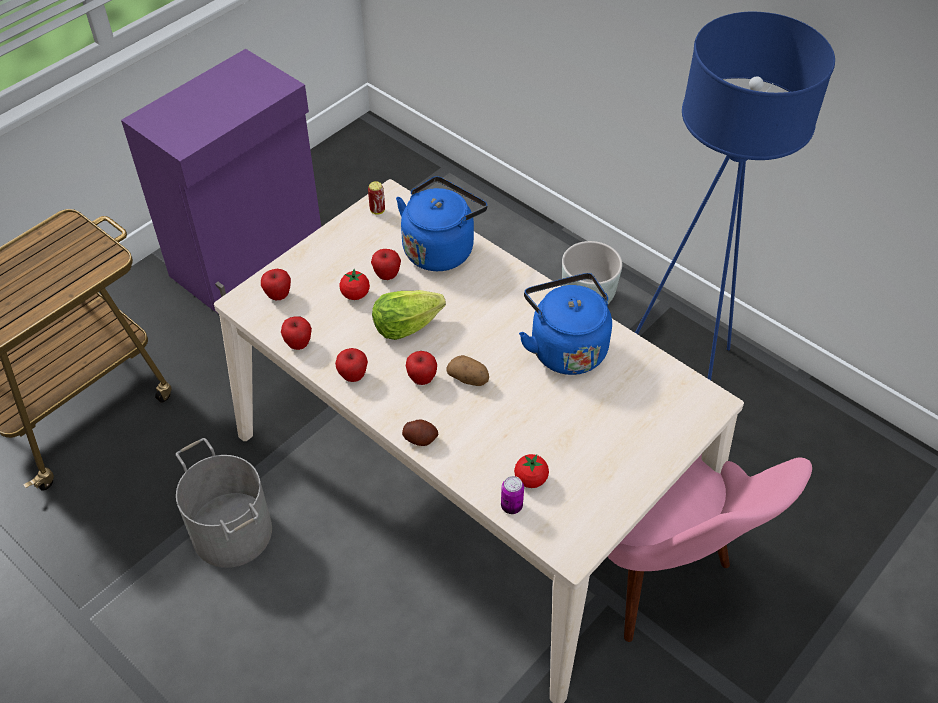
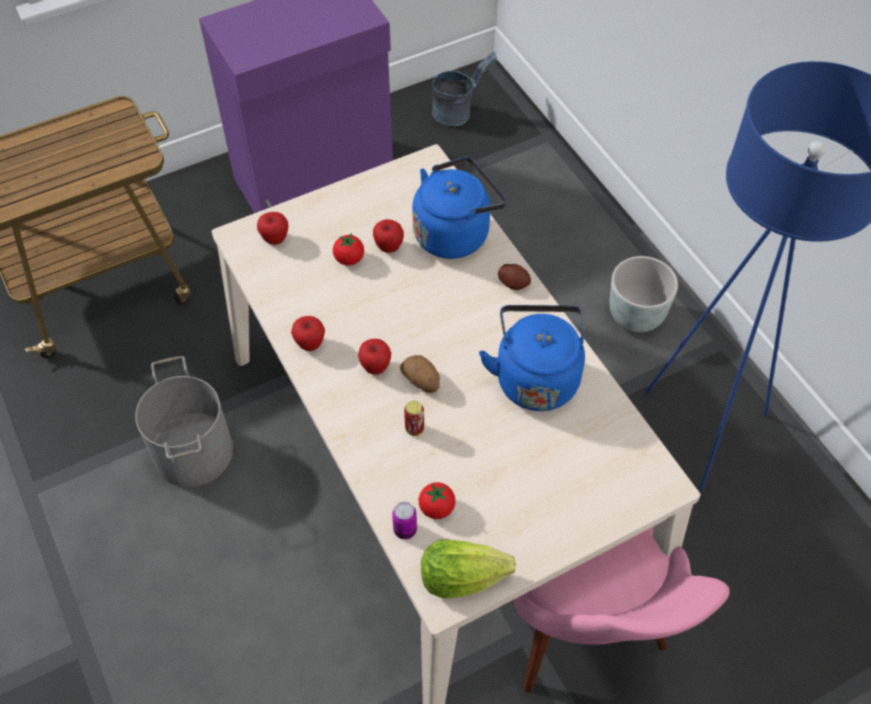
camera: 20 degrees right, 5 degrees up
(298, 344) = (272, 295): apple -> none
(358, 166) = (458, 112): none -> grey bucket
(377, 210) = (409, 175): can -> can (414, 429)
(405, 326) = (384, 306): lettuce -> lettuce (461, 577)
(420, 438) = (346, 430): potato -> potato (513, 283)

